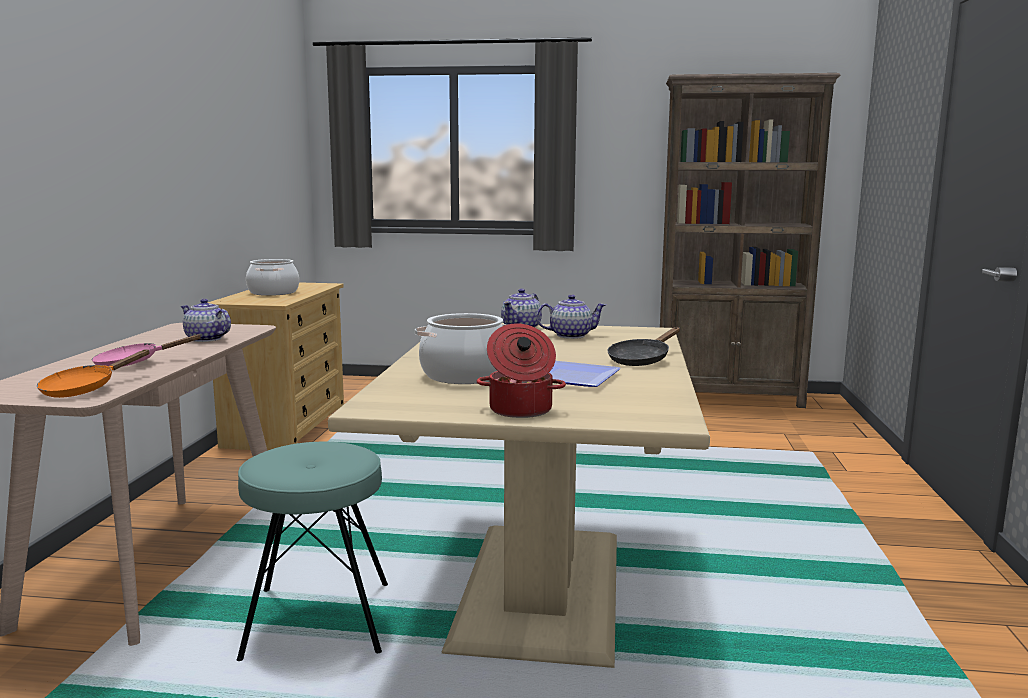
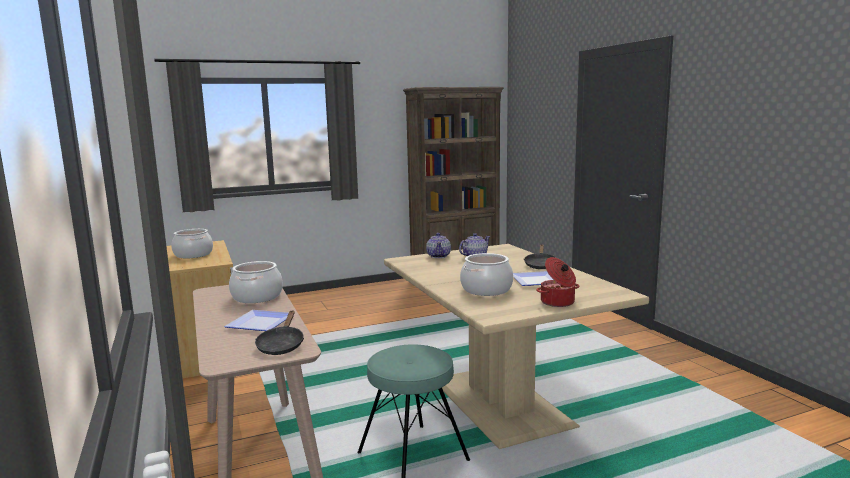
camera: 30 degrees left, 0 degrees up
(85, 389) = (281, 345): orange frying pan -> black frying pan
(134, 363) = (259, 322): pink frying pan -> plate
(206, 339) = (257, 297): teapot -> cooking pot

